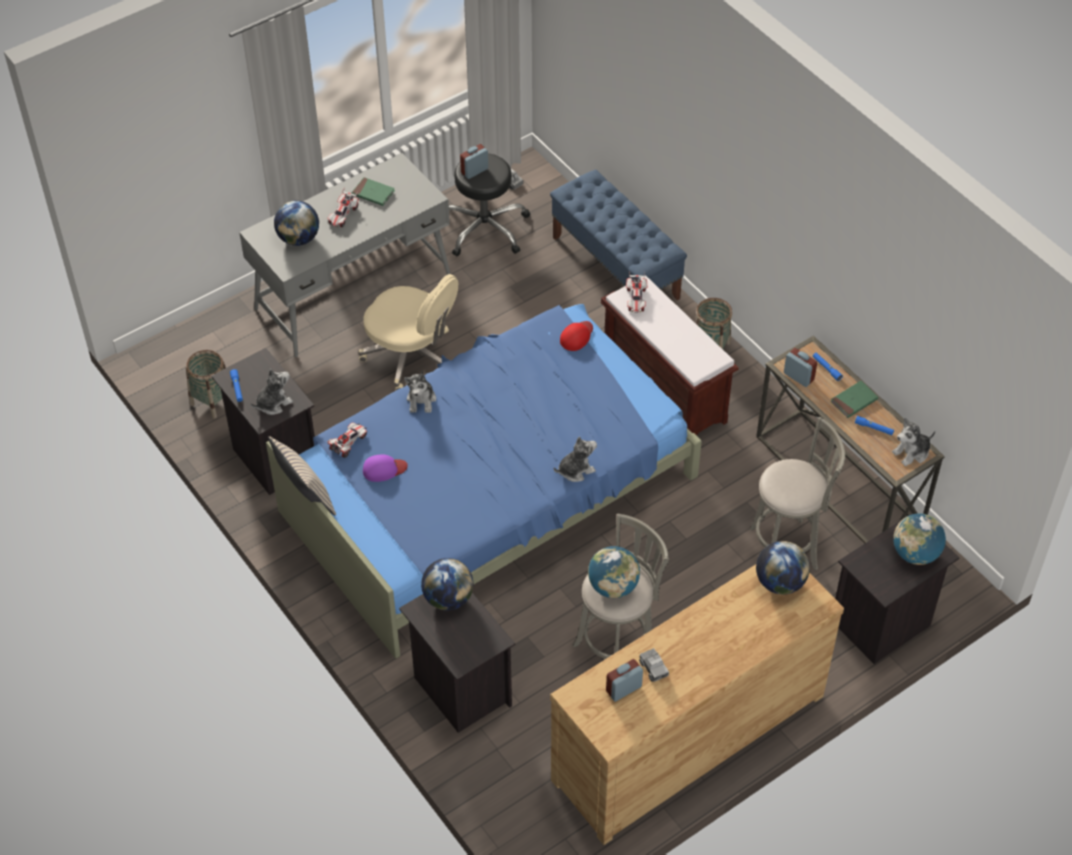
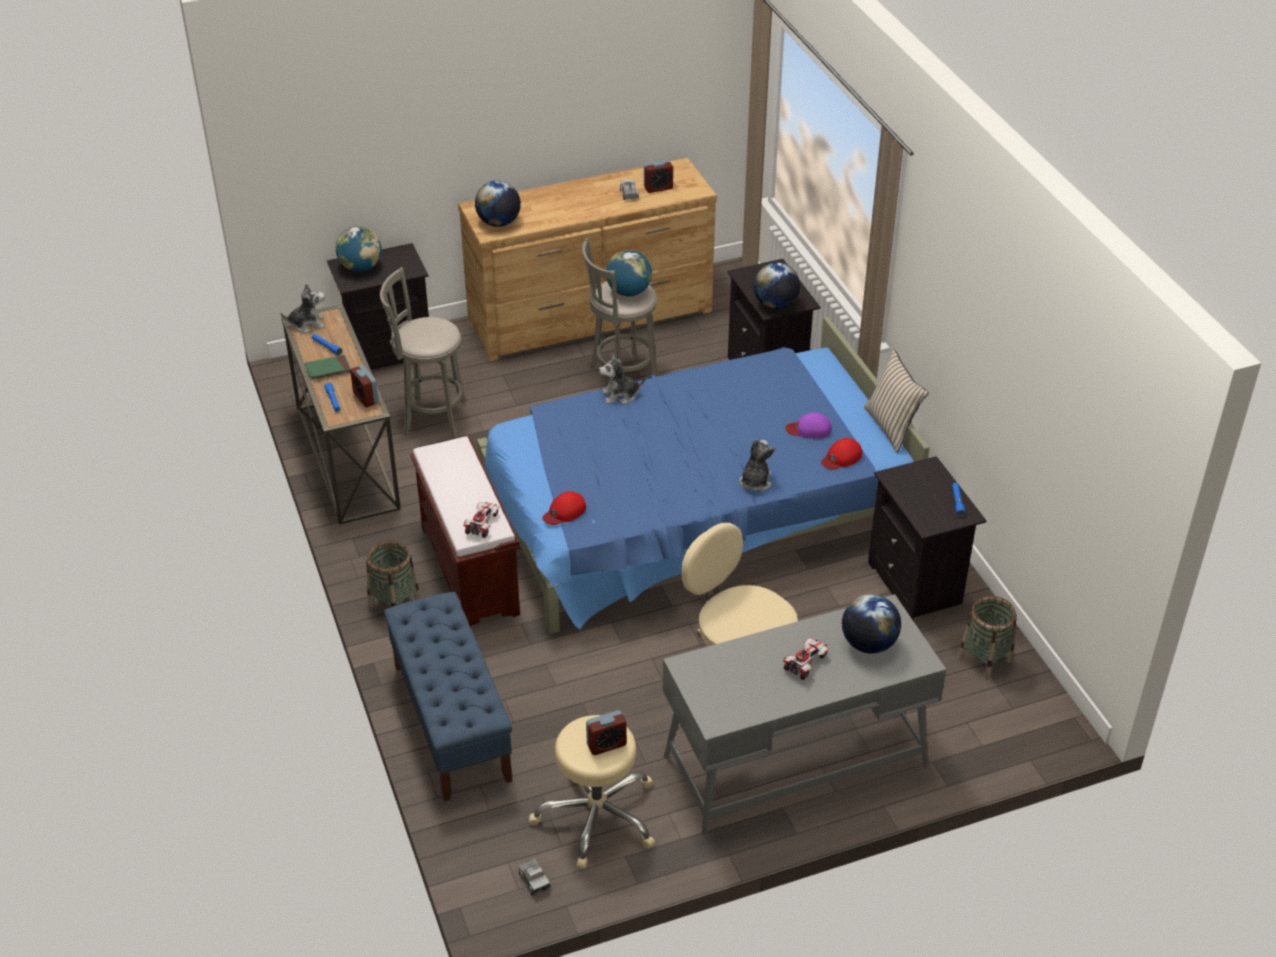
camera: 165 degrees left, 10 degrees down
(273, 403) = (918, 480): plush toy -> none
(348, 443) = (841, 457): toy car -> red cap
(373, 193) = (759, 686): green book -> none
(484, 228) = (596, 816): black stool -> beige stool

